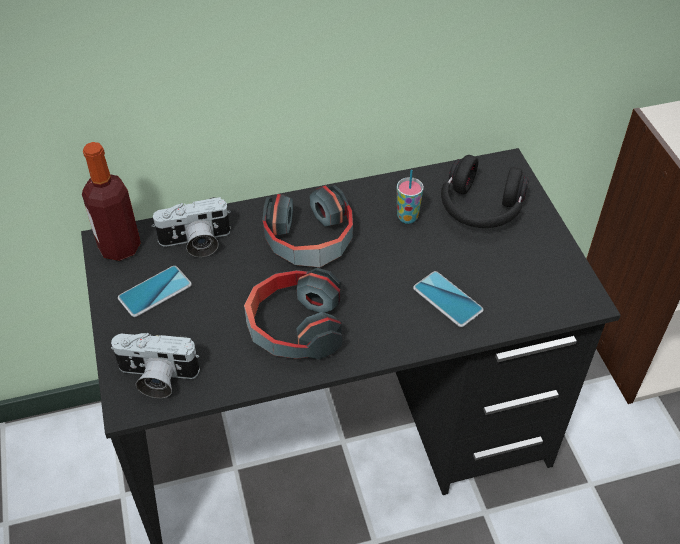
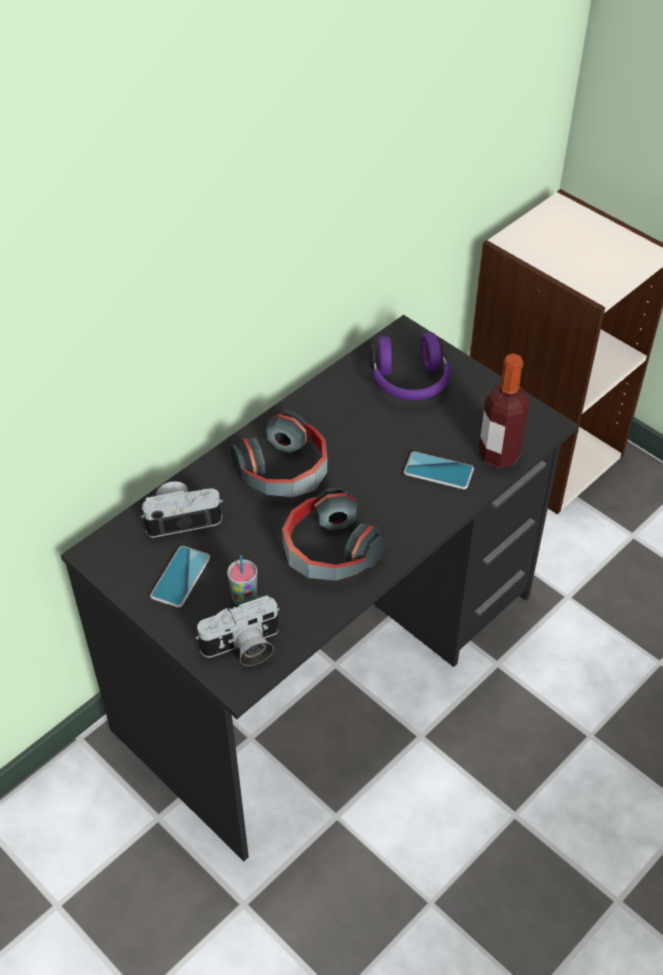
camera: 30 degrees left, 0 degrees up
(119, 247) = (112, 552): bottle -> bottle (499, 454)
(196, 243) = (182, 517): camera -> camera turned 150 degrees counterclockwise
(407, 217) = (354, 415): cup -> cup (244, 600)
(480, 209) = (410, 382): black headphones -> purple headphones

